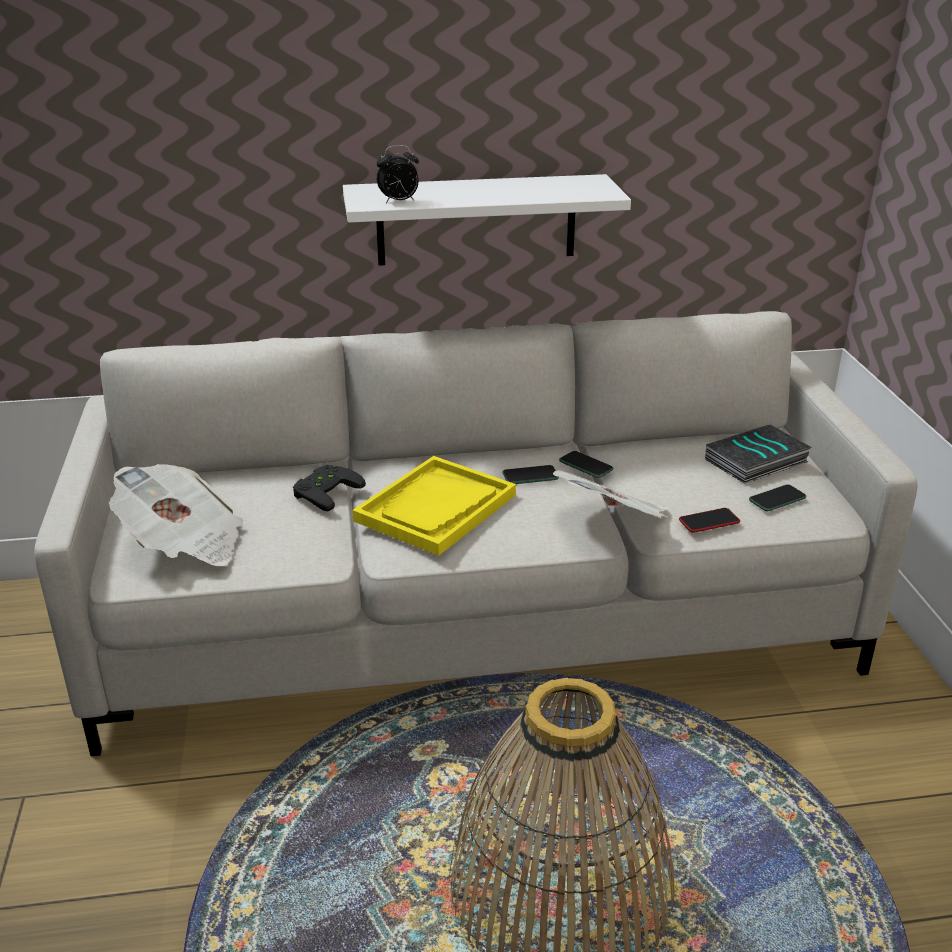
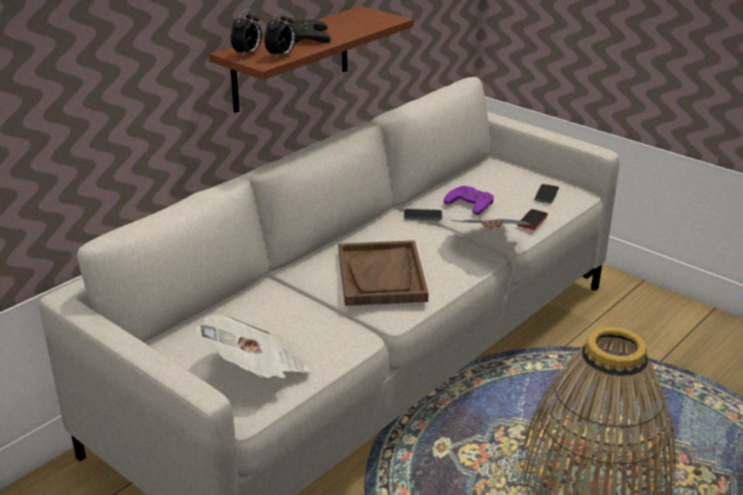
camera: 40 degrees left, 0 degrees up
(324, 491) = (293, 296): black game controller -> black game controller (305, 36)
(373, 193) = (247, 54): none -> alarm clock
(436, 508) = (381, 276): yellow tray -> brown tray
(476, 220) = (291, 59): white shelf -> brown shelf
(530, 476) = (404, 234): phone -> none
(663, 472) = (472, 202): none -> purple game controller
(756, 461) = (508, 177): book -> none

